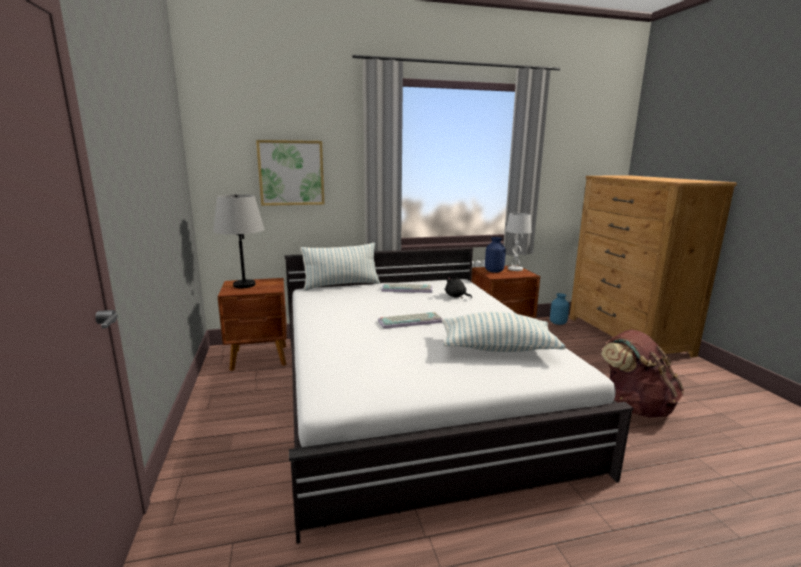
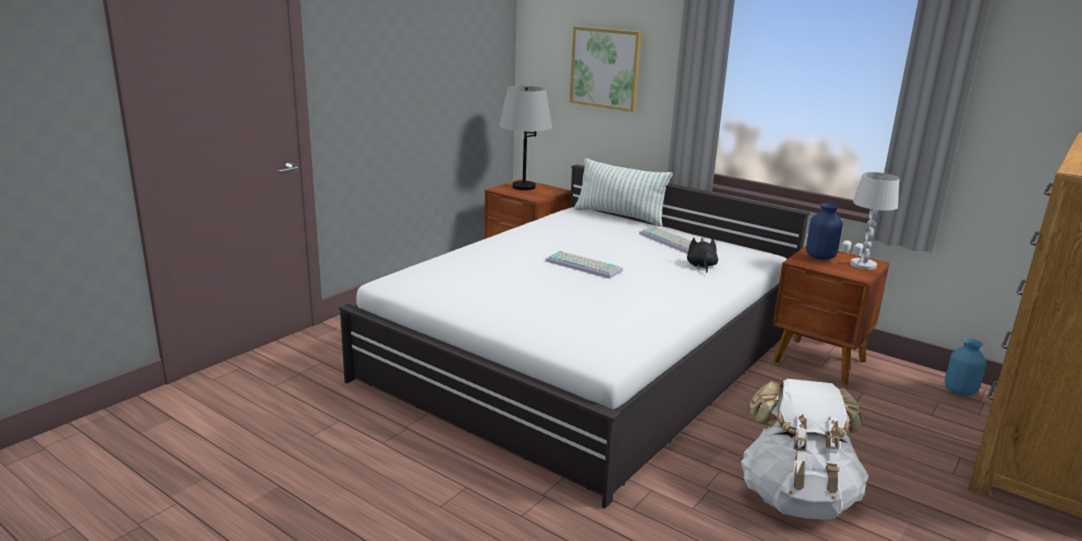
camera: 50 degrees right, 5 degrees up
(497, 348) = (590, 314): pillow -> none
(635, 407) = (796, 497): brown backpack -> white backpack

